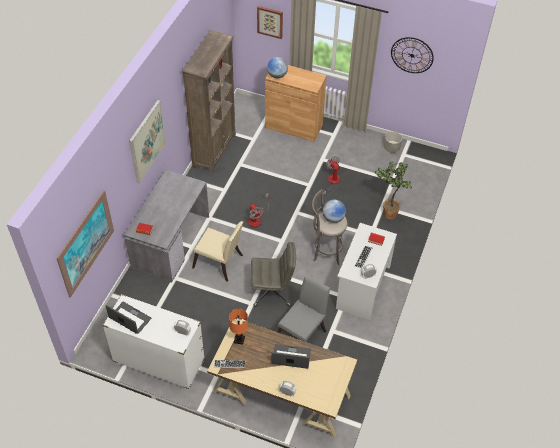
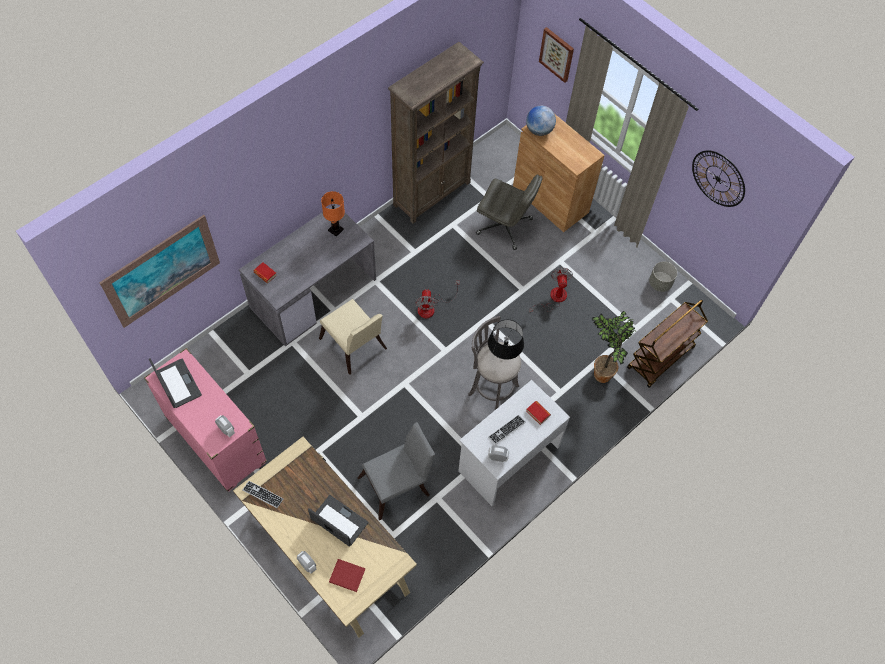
camera: 25 degrees right, 10 degrees up
(147, 141) = (302, 166): picture -> none
(159, 361) = (215, 440): white dresser -> pink dresser
(239, 339) = (292, 468): orange table lamp -> orange table lamp (336, 230)
(272, 291) = (395, 412): grey office chair -> grey office chair (505, 226)
(316, 387) = (346, 575): none -> red book
(333, 218) = (503, 358): globe -> black table lamp
(419, 190) = (660, 358): none -> brown cart

